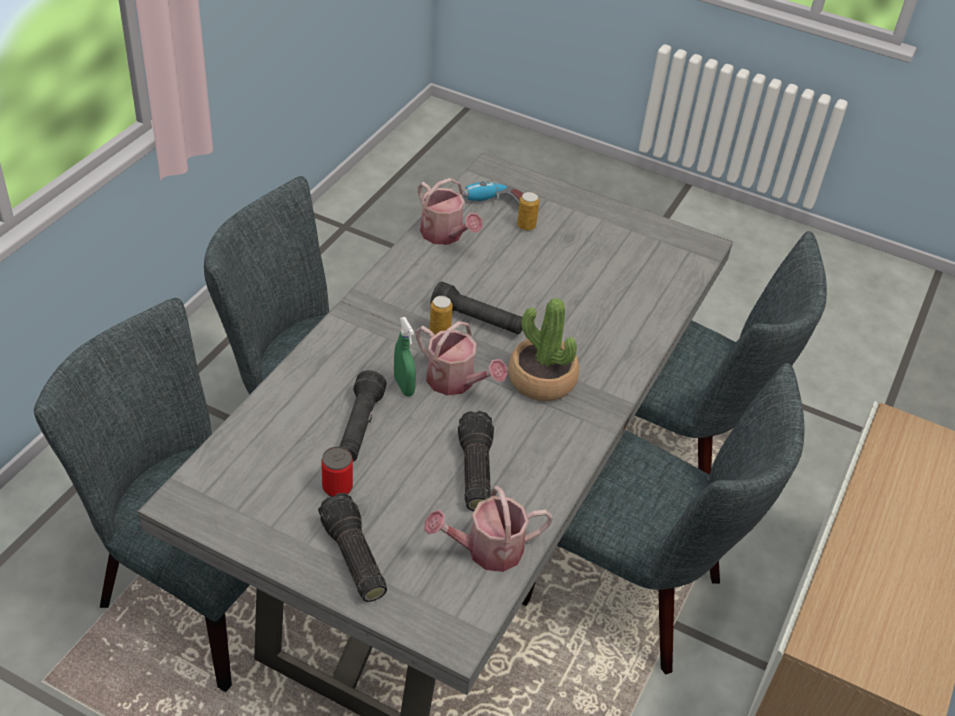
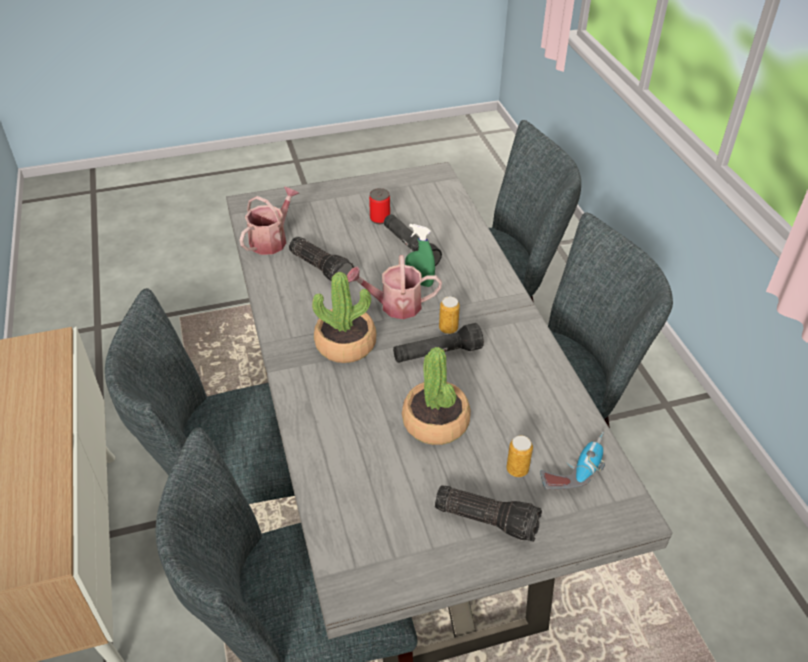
camera: 140 degrees right, 0 degrees up
(351, 557) = (332, 200): flashlight -> flashlight (488, 518)
(445, 235) = (556, 406): watering can -> none
(543, 282) = (436, 422): none -> potted plant

